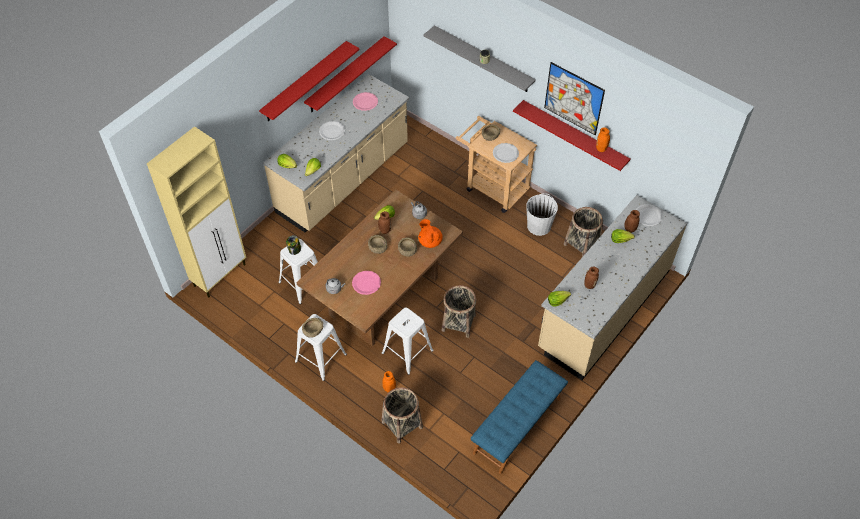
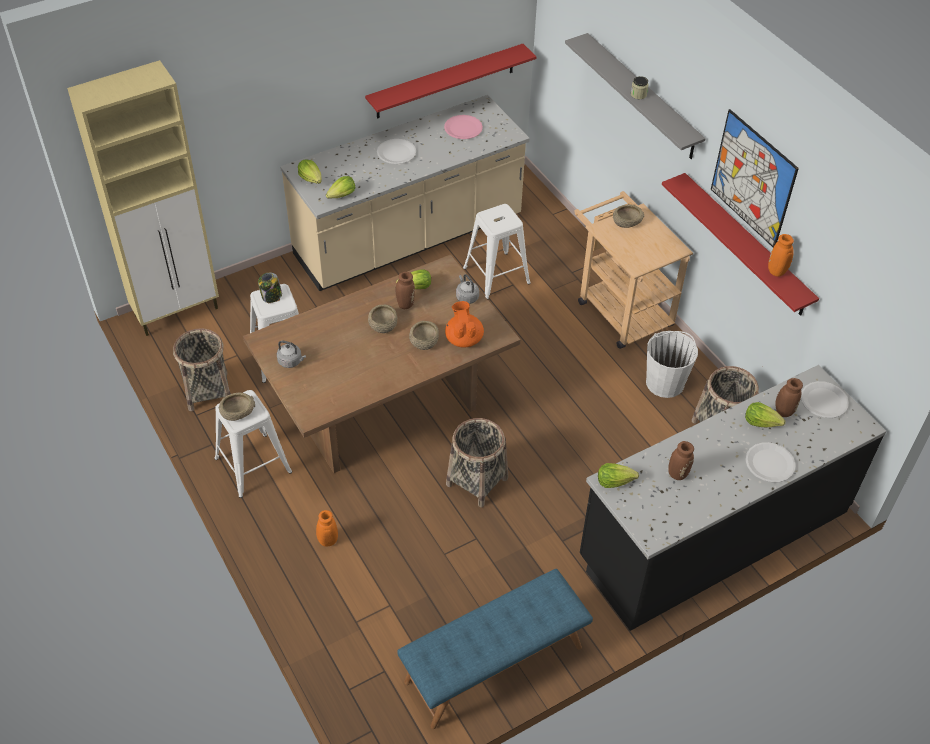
camera: 20 degrees right, 5 degrees down
(305, 82) = (370, 65): red shelf -> none
(366, 283) = (340, 367): pink plate -> none
(402, 424) = (320, 599): basket -> basket (207, 391)
(407, 352) = (380, 498): white stool -> white stool (496, 276)
(505, 153) = (638, 251): white plate -> white plate (769, 463)
(603, 309) = (713, 534): beige counter -> black counter

